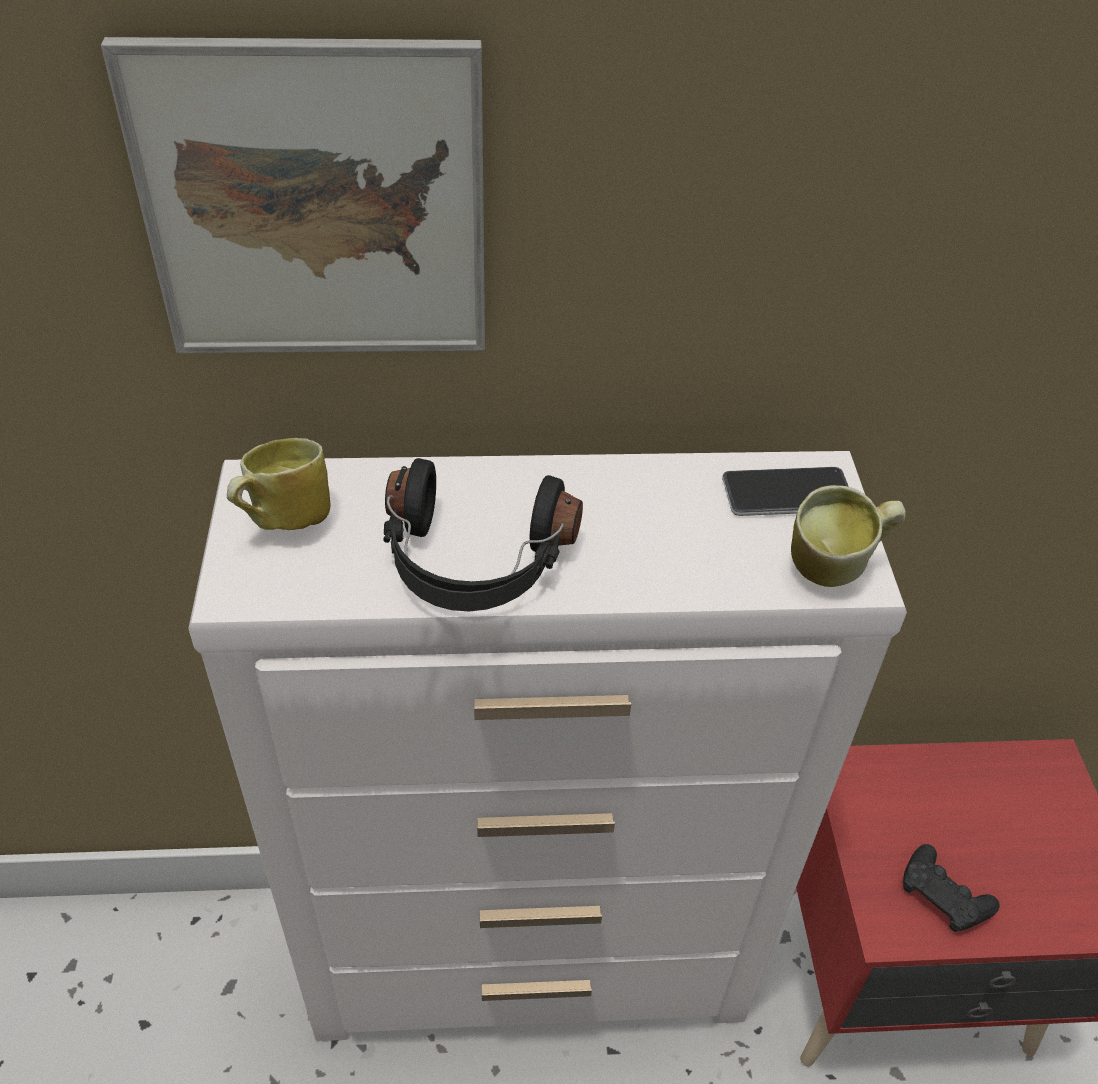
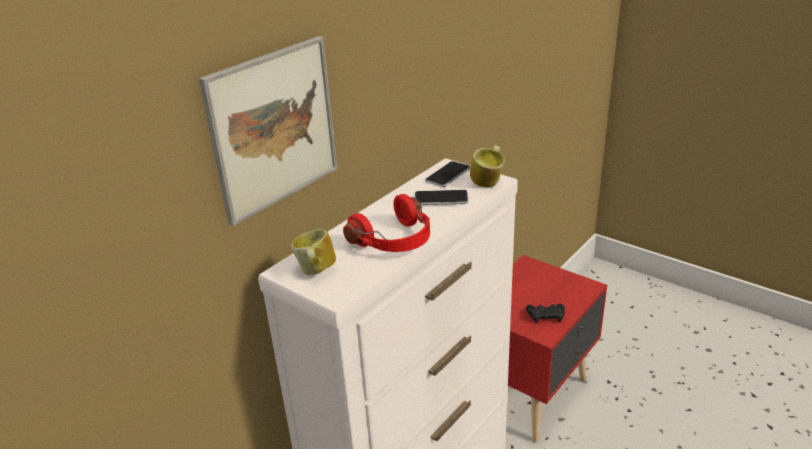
camera: 45 degrees left, 15 degrees down
(473, 563) = (395, 241): black headphones -> red headphones
(687, 537) = (441, 199): none -> phone

